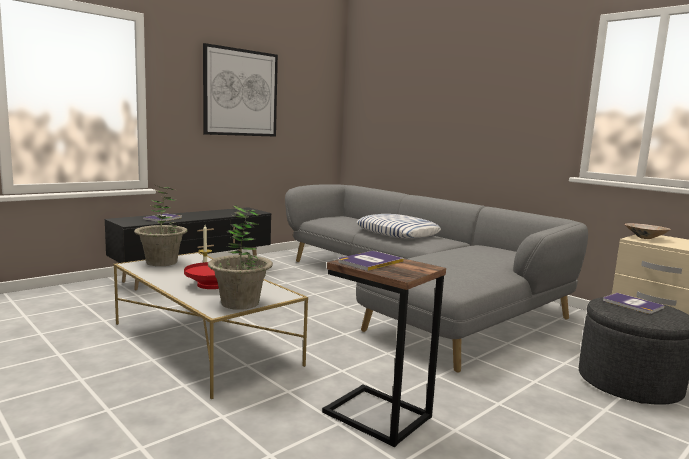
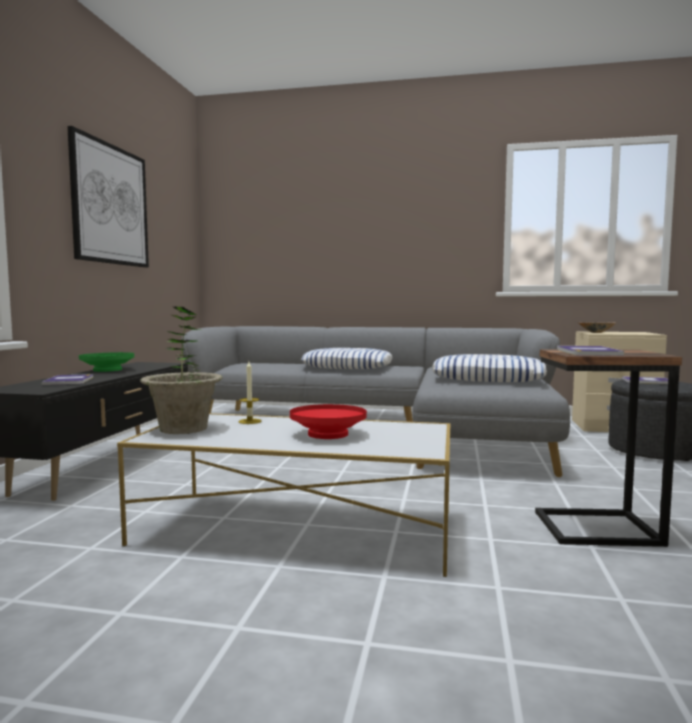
camera: 35 degrees left, 5 degrees down
(207, 212) = (107, 370): none -> green bowl
(240, 303) = (418, 441): potted plant -> none
(448, 266) = (488, 378): none -> pillow

